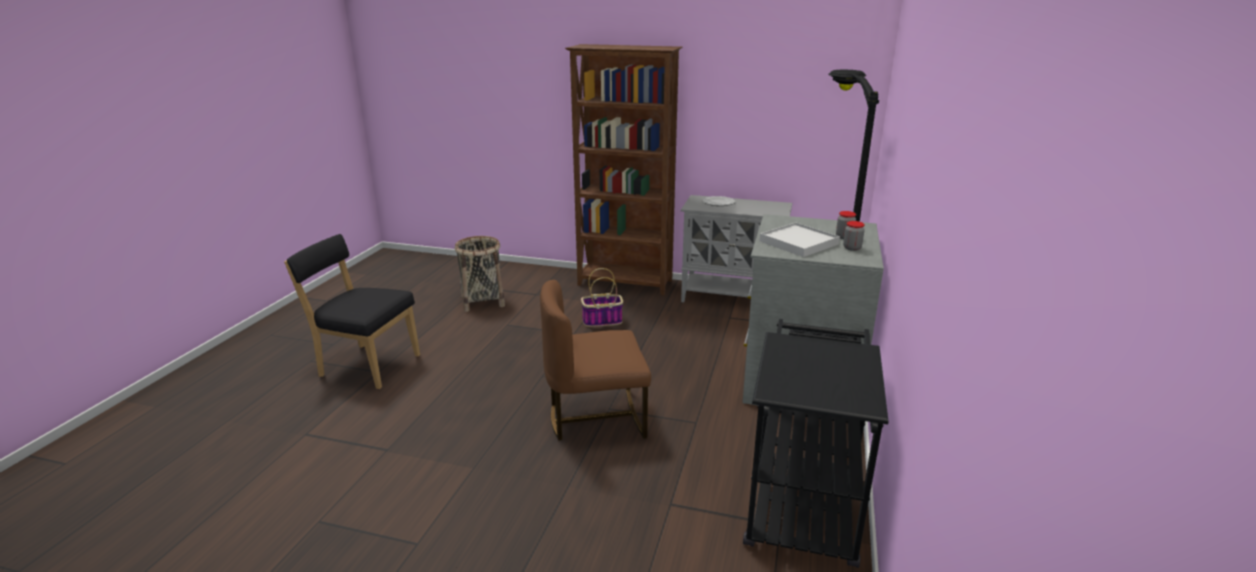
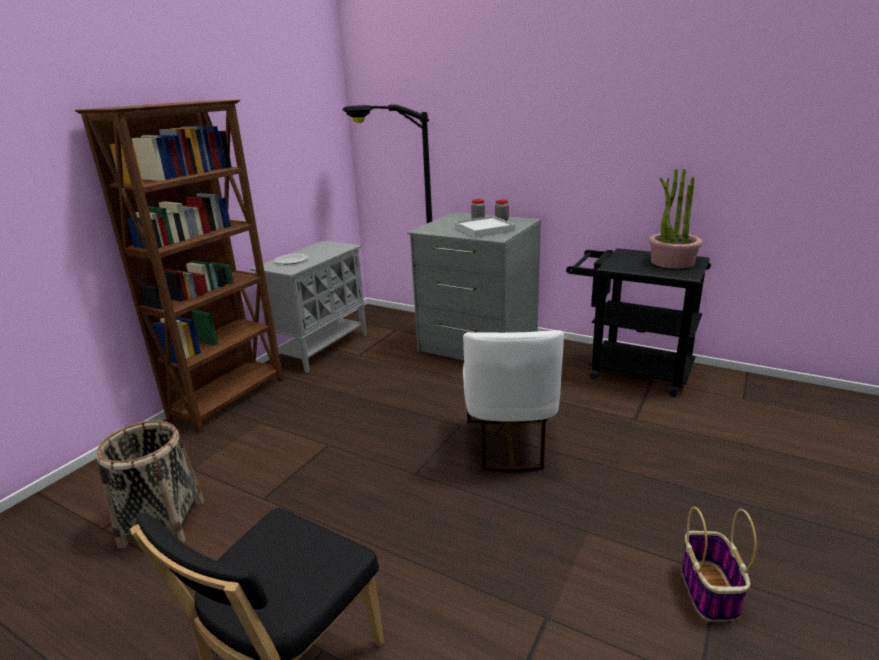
camera: 75 degrees left, 0 degrees up
(596, 418) = (509, 443): brown chair -> white chair
(602, 321) = (312, 423): basket -> basket (710, 591)
(831, 383) = (672, 262): none -> potted plant

